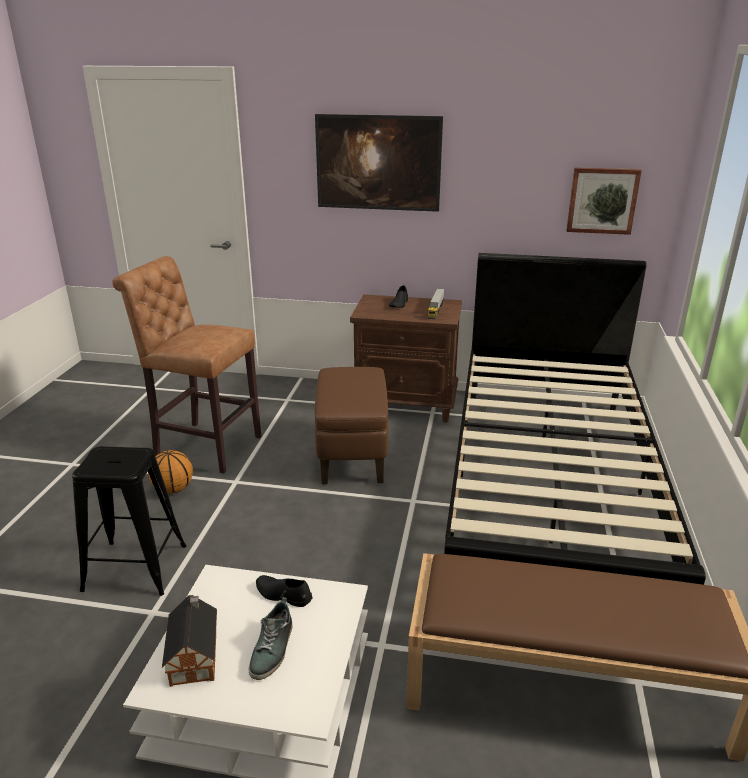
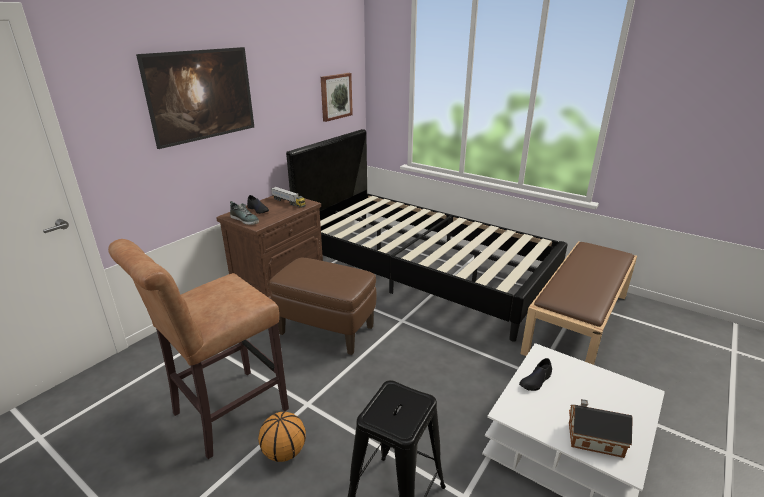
camera: 65 degrees left, 0 degrees up
(273, 649) = (590, 397): shoe -> shoe (245, 220)

